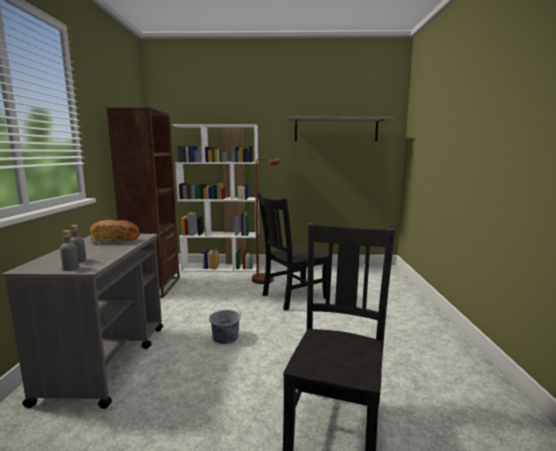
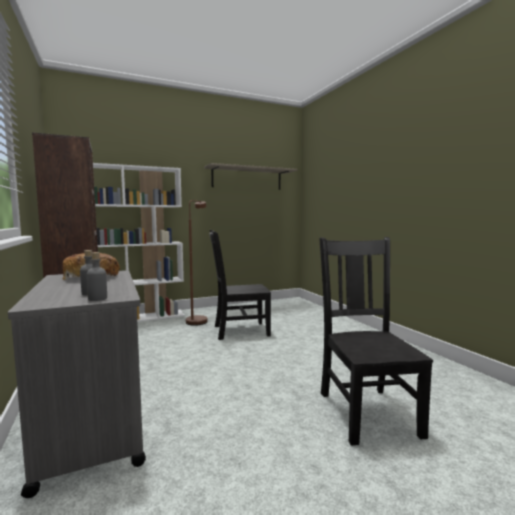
camera: 25 degrees left, 5 degrees down
(225, 337) = (208, 373): grey bucket -> none
(292, 297) = (239, 331): black chair -> black chair turned 45 degrees clockwise

